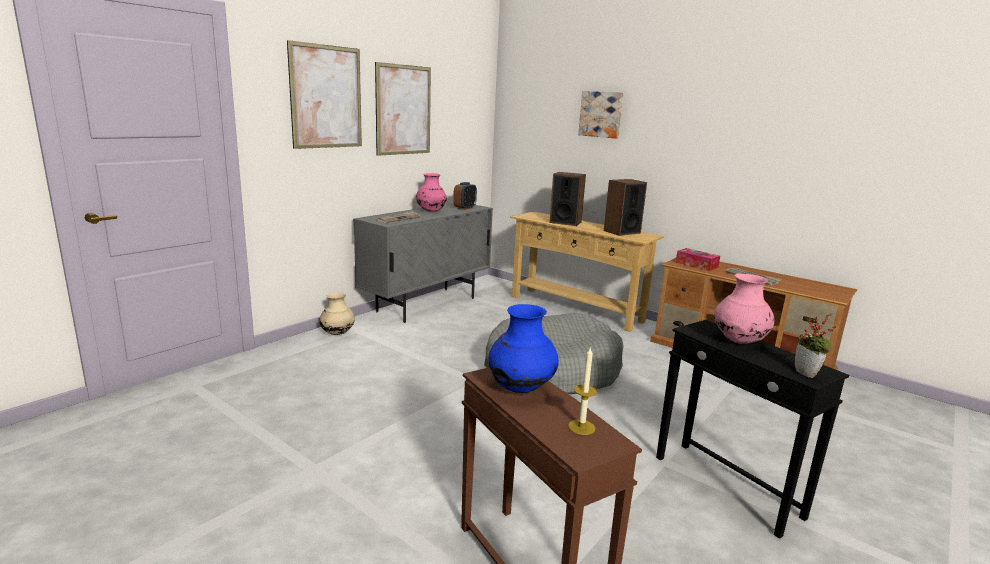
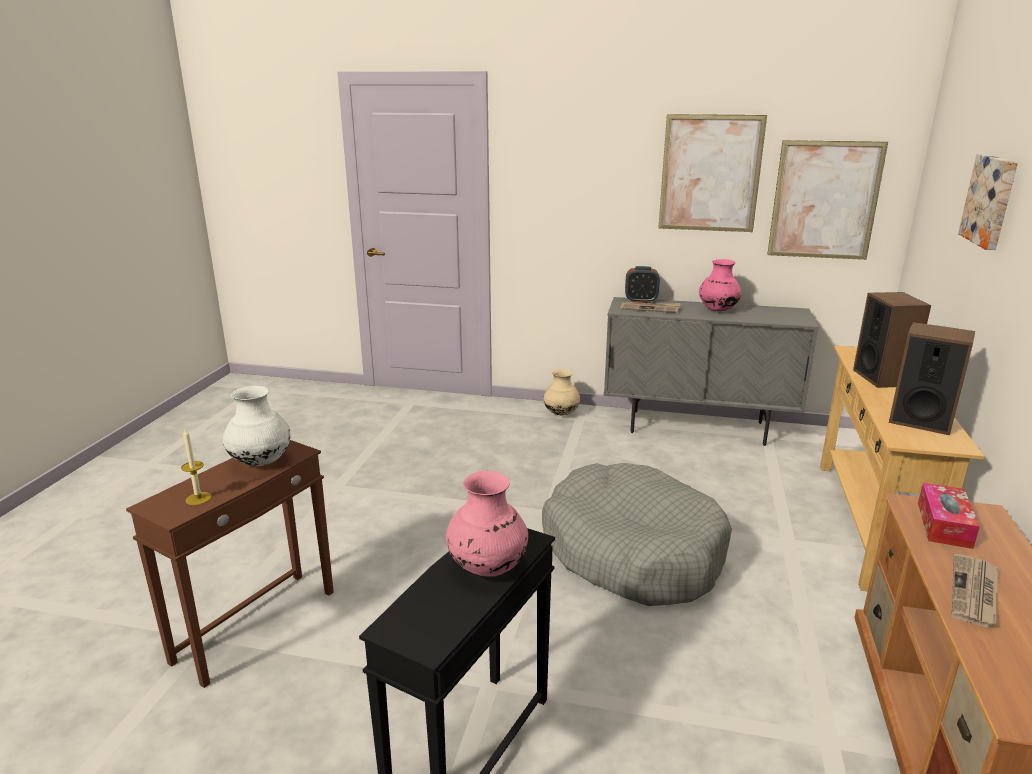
camera: 65 degrees right, 5 degrees up
(326, 97) = (592, 158): picture -> picture (825, 200)
(464, 208) = (776, 317): alarm clock -> alarm clock (641, 301)
(521, 388) = (261, 462): blue vase -> white vase
(808, 374) = (408, 628): potted plant -> none

